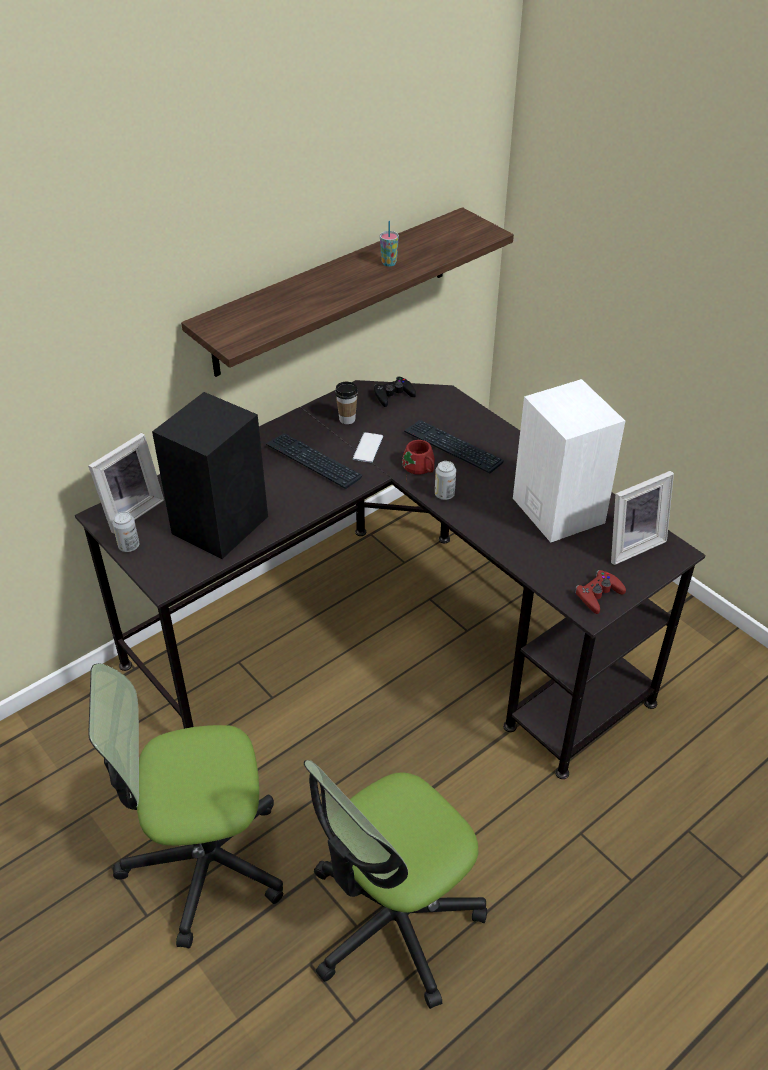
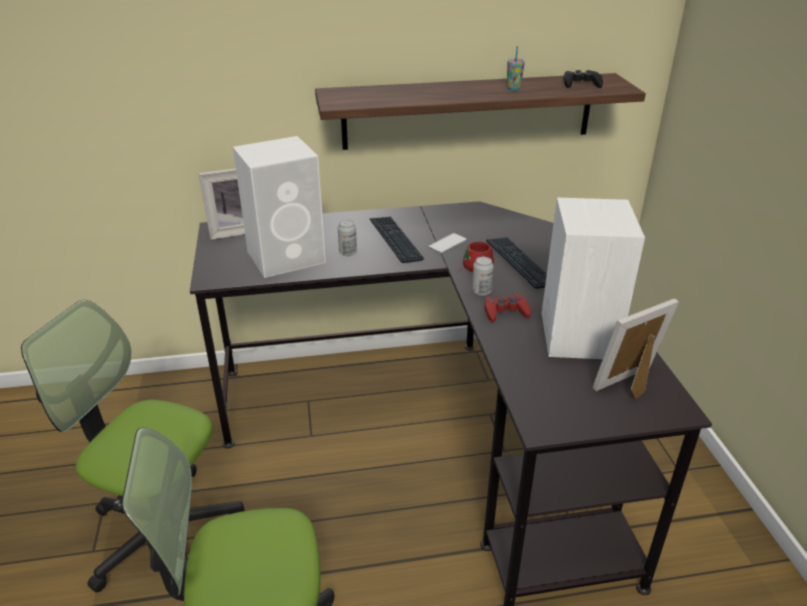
camera: 30 degrees right, 10 degrees down
(129, 546) = (212, 250): can -> can (348, 252)
(221, 523) = (288, 256): black speaker -> white speaker
(347, 419) = (448, 222): cup -> none
(393, 395) = (501, 217): black game controller -> black game controller (581, 84)
(598, 595) = (560, 415): red game controller -> red game controller (505, 312)
(630, 544) = (631, 385): picture frame -> picture frame turned 150 degrees clockwise

